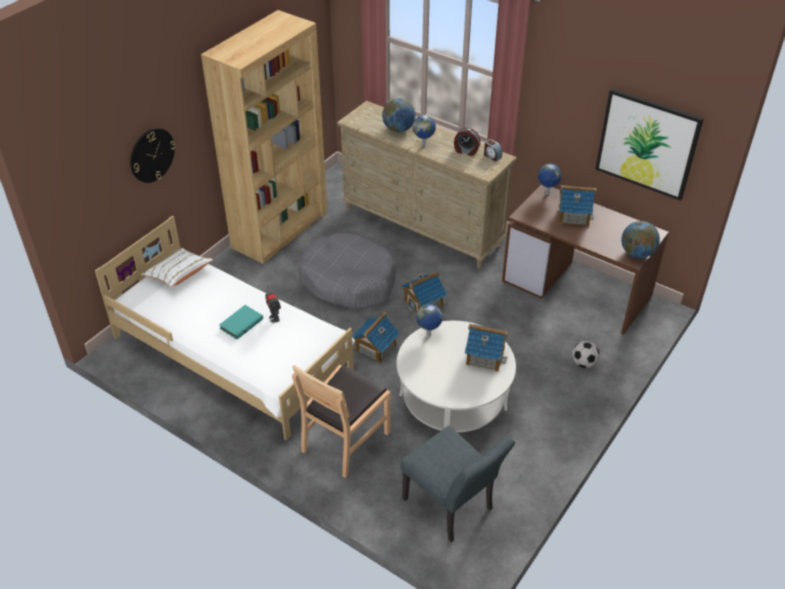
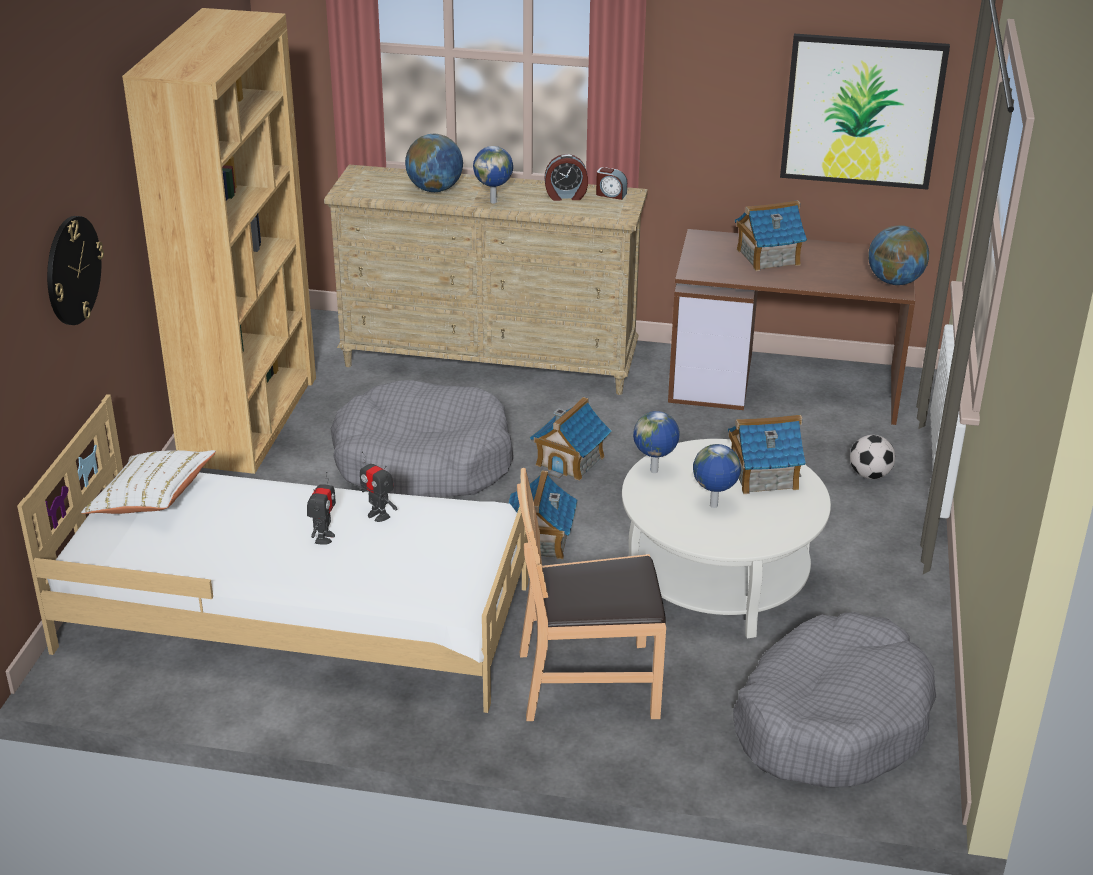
camera: 25 degrees left, 10 degrees down
(241, 323) = (324, 537): turquoise book -> toy robot
(345, 440) = (588, 682): brown chair -> brown chair turned 75 degrees clockwise
(452, 508) = (831, 721): grey chair -> grey dog bed
(547, 194) = (706, 240): globe -> globe (714, 506)

